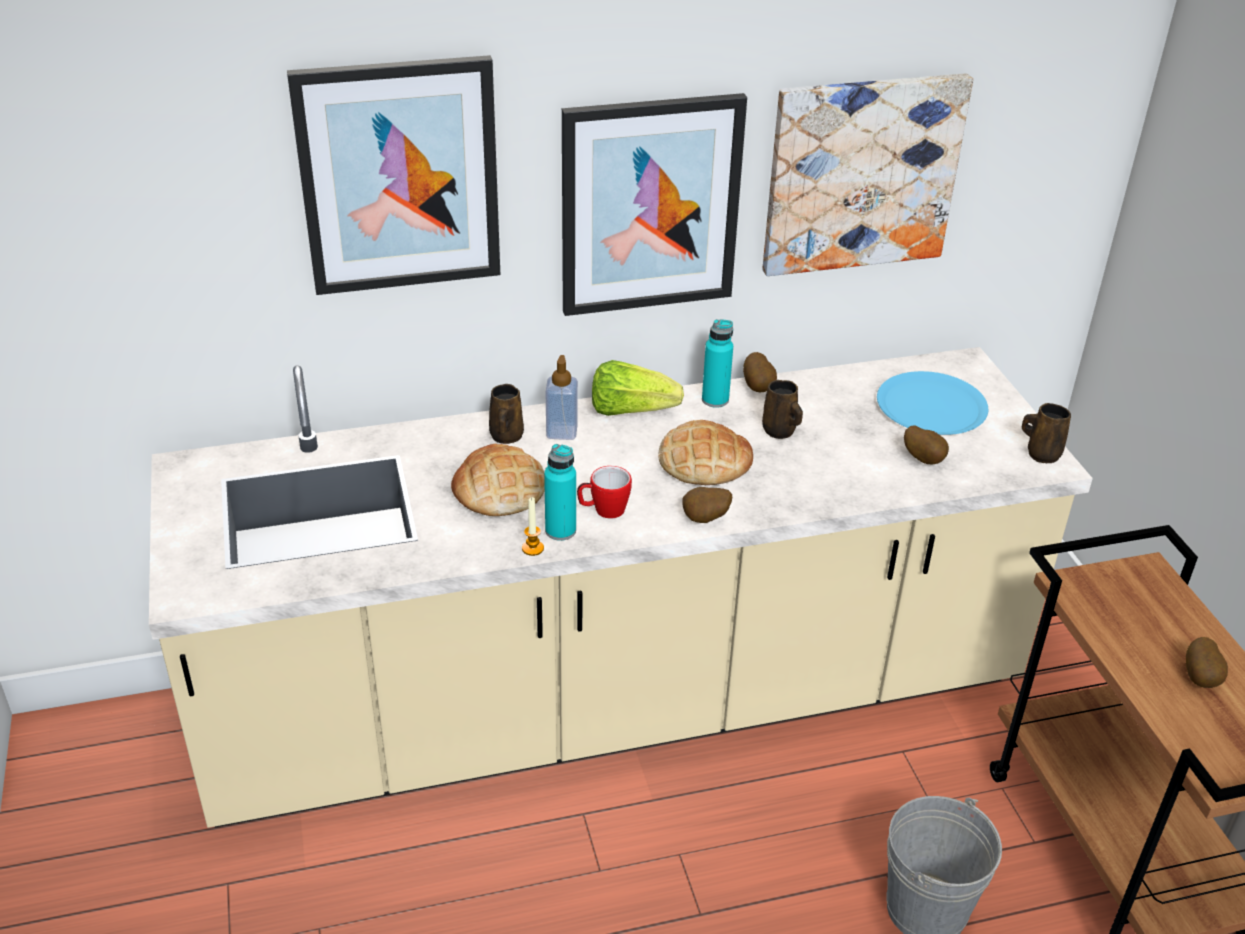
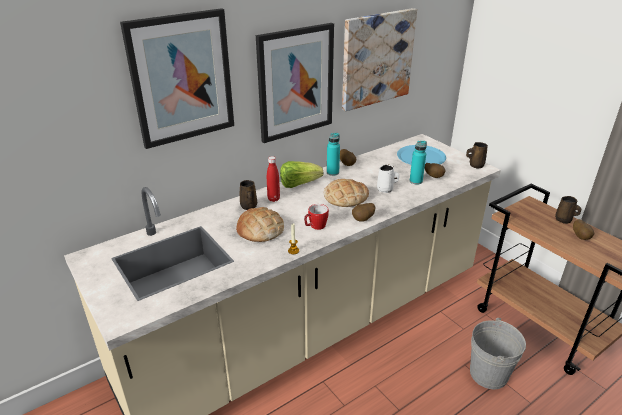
camera: 20 degrees left, 5 degrees down
(560, 531) = (301, 240): turquoise bottle -> turquoise bottle (416, 181)
(561, 431) = (273, 199): soap dispenser -> red bottle
(780, 431) = (368, 179): brown mug -> brown mug (564, 220)
(798, 465) = (386, 189): none -> white mug

